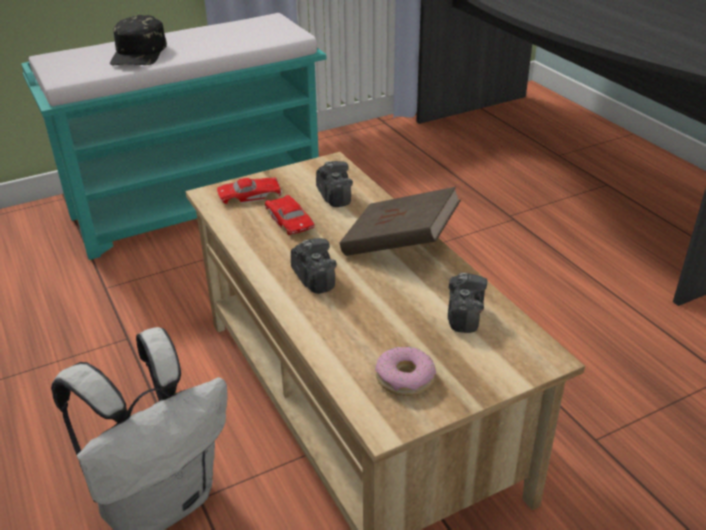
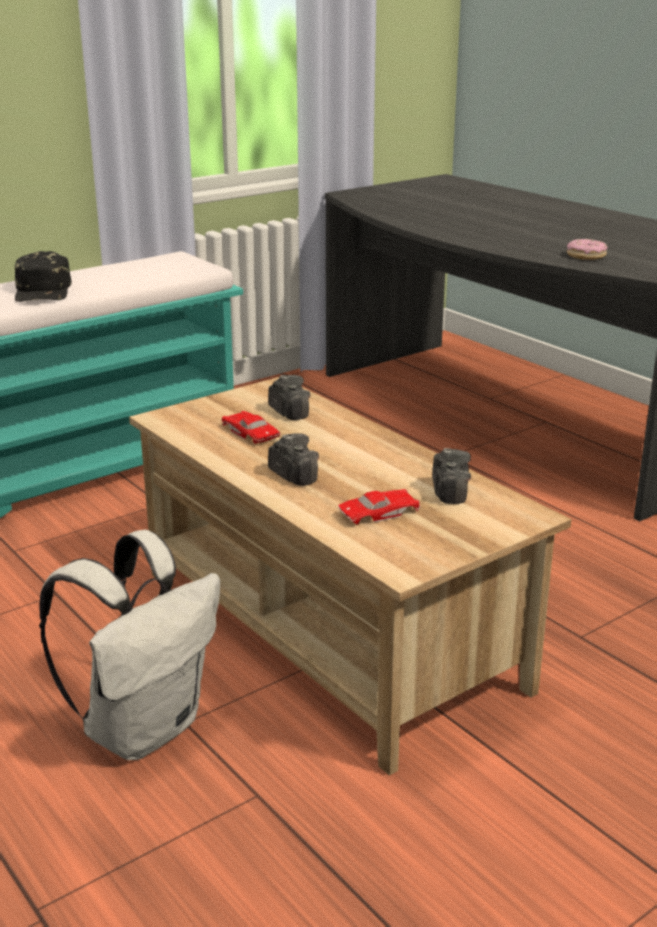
camera: 10 degrees left, 10 degrees down
(250, 195) = (200, 416): red toy car -> red toy car (378, 513)
(399, 245) = (369, 445): brown book -> none
(404, 378) = (409, 539): donut -> donut (586, 256)

